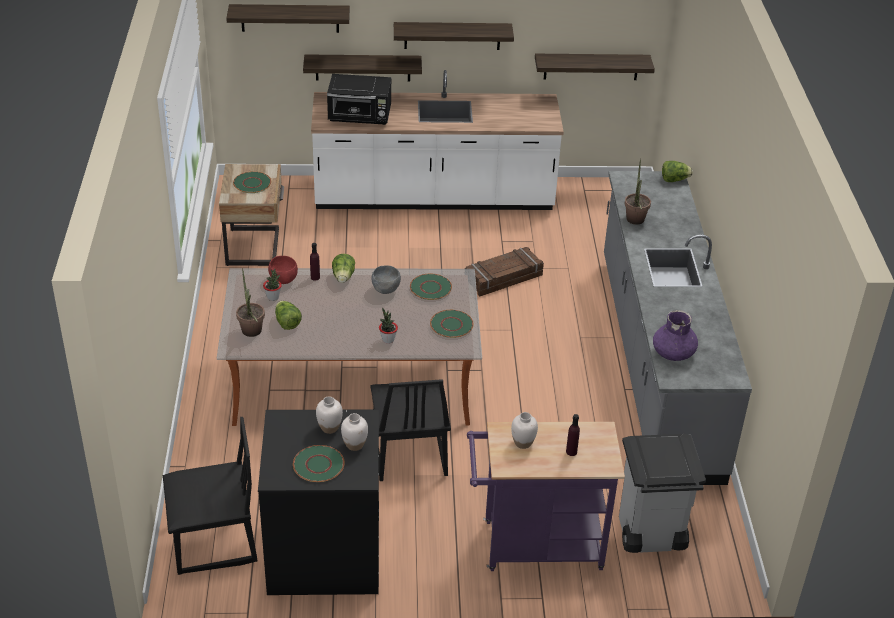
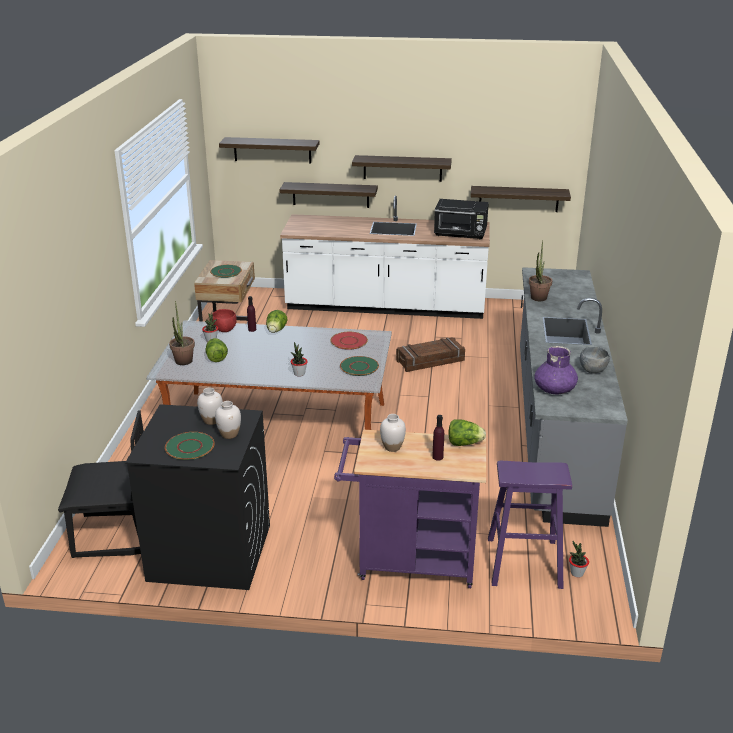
camera: 10 degrees right, 10 degrees down
(360, 117) = (323, 229): black microwave -> black microwave (461, 234)
(386, 289) = (309, 340): grey bowl -> grey bowl (593, 370)
(408, 454) = (311, 480): black chair -> none
(431, 287) = (349, 341): green plate -> red plate
(649, 535) = (524, 562): grey trash can -> purple stool
(674, 180) = (579, 275): lettuce -> lettuce (464, 443)
(703, 542) = (577, 573): none -> potted plant

